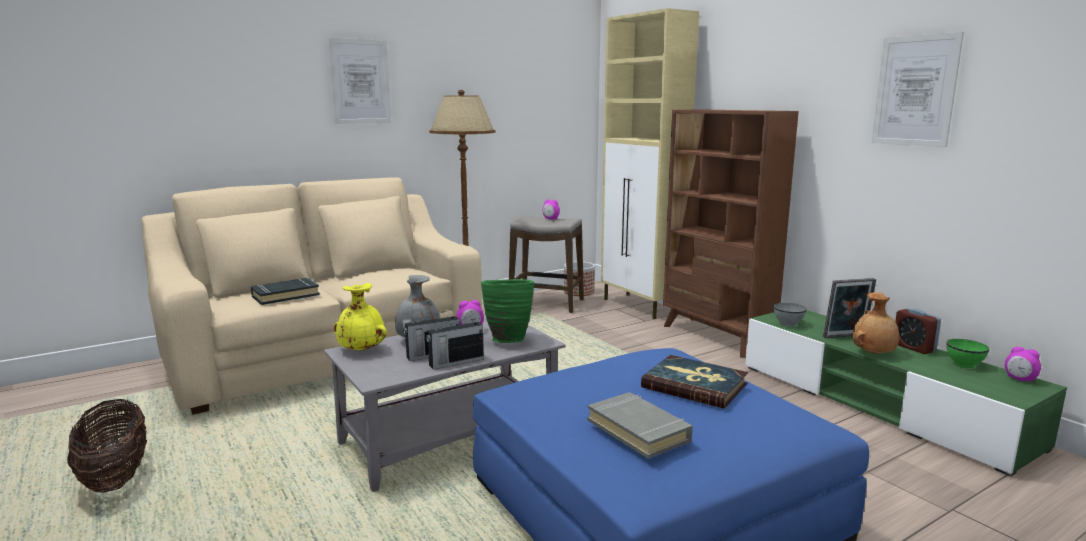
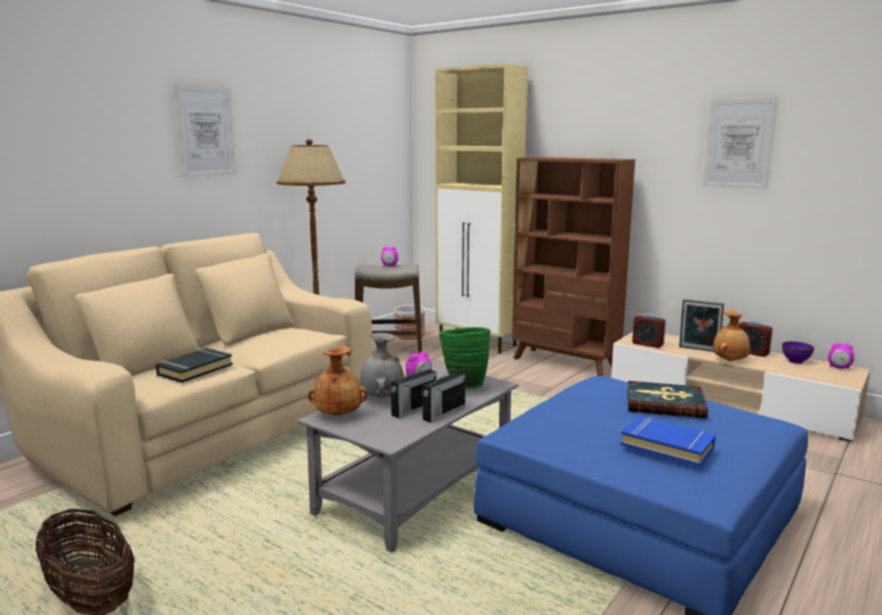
camera: 20 degrees left, 0 degrees up
(362, 350) = (338, 414): yellow vase -> brown vase
(638, 430) = (667, 446): grey book -> blue book
(788, 324) = (647, 344): grey bowl -> alarm clock
(845, 337) = (698, 350): picture frame -> picture frame turned 60 degrees clockwise
(878, 404) = (729, 402): green tv stand -> beige tv stand
(963, 364) = (795, 361): green bowl -> purple bowl

